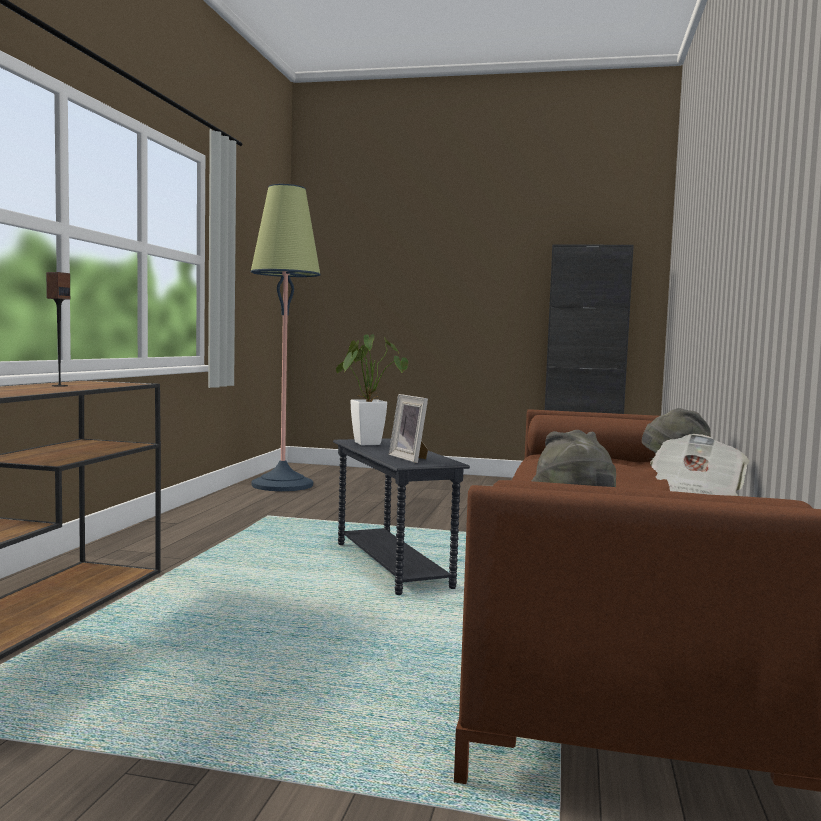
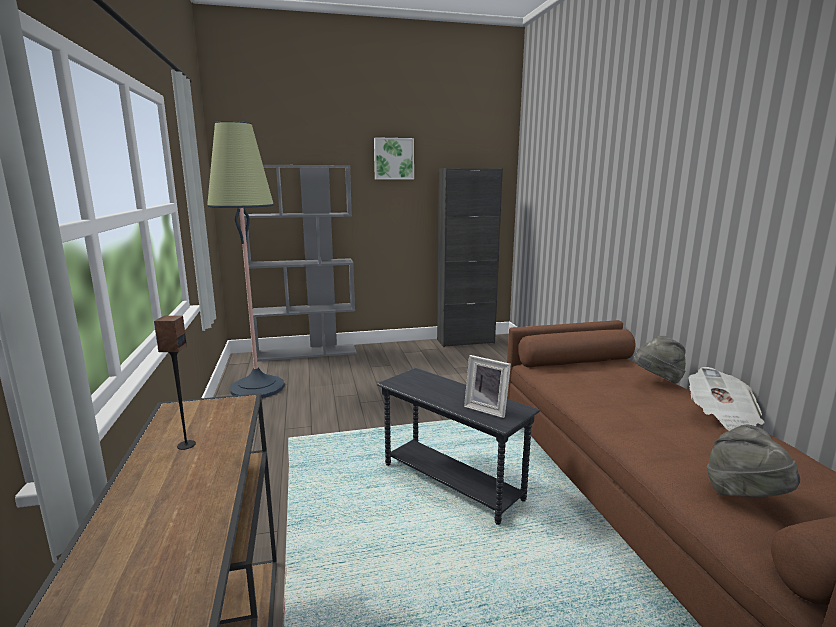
camera: 25 degrees left, 10 degrees up
(365, 443) = (411, 384): potted plant -> none
(368, 471) = (307, 352): none -> grey bookcase
(495, 237) = (393, 159): none -> picture

